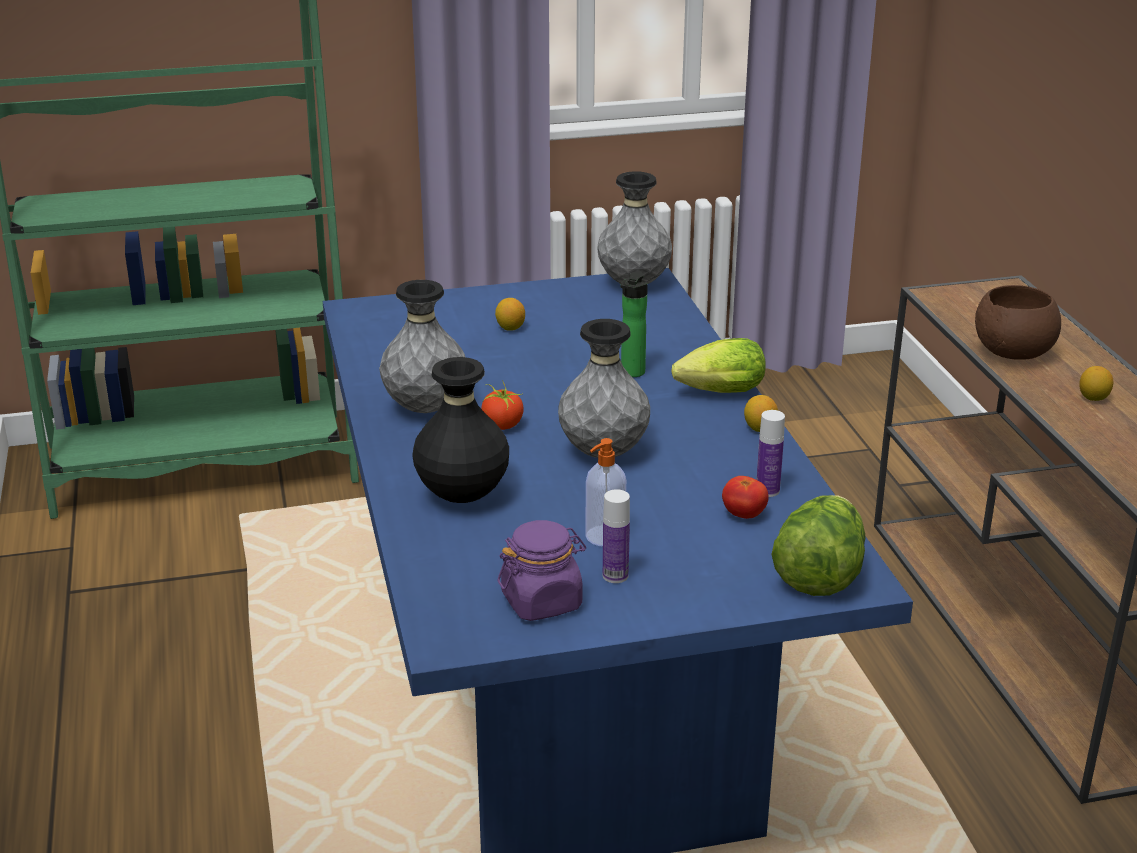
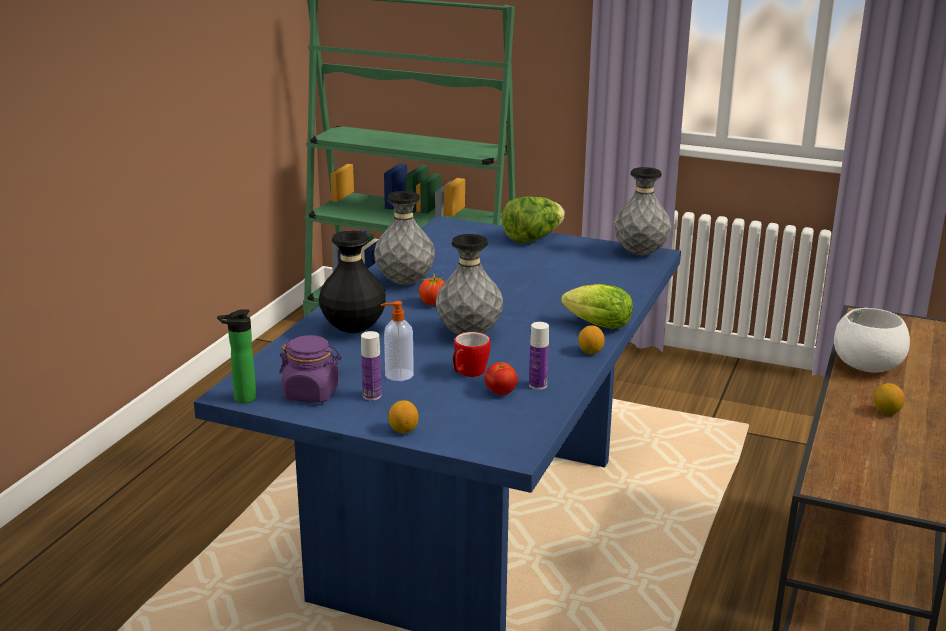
camera: 35 degrees right, 5 degrees down
(510, 328) = (521, 256): lemon -> lemon (403, 430)
(631, 374) = (556, 299): bottle -> bottle (241, 399)
(676, 504) = (468, 373): none -> mug
(819, 574) = (494, 439): lettuce -> lettuce (532, 238)
(1012, 351) = (867, 365): brown bowl -> white bowl

